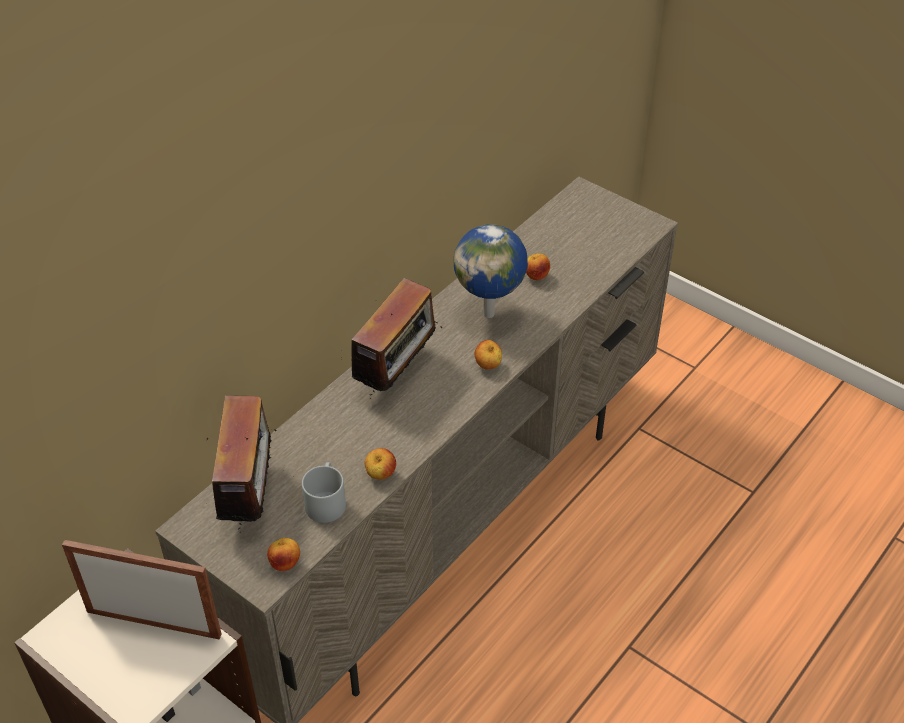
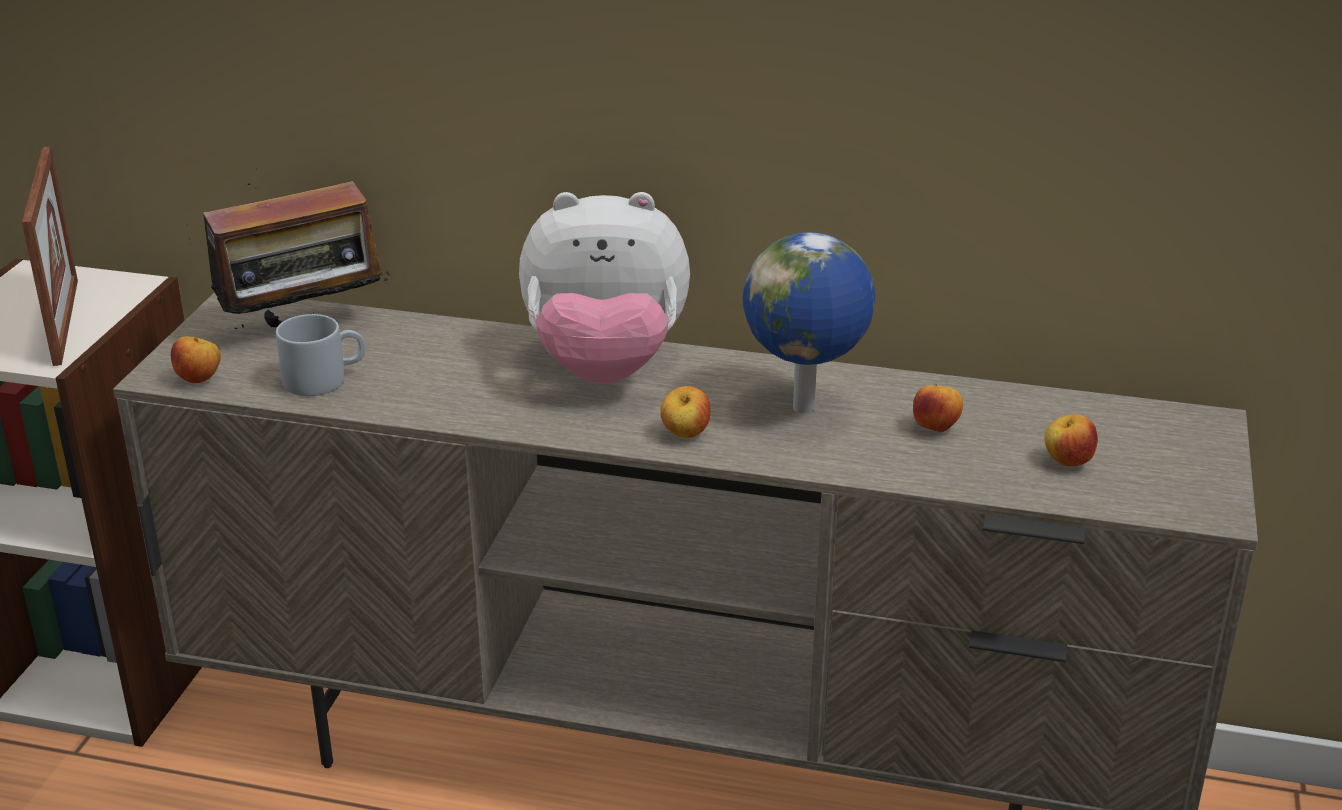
camera: 65 degrees right, 15 degrees down
(380, 474) = (396, 405): apple -> apple (1067, 462)
(397, 374) = (605, 368): radio -> plush toy

